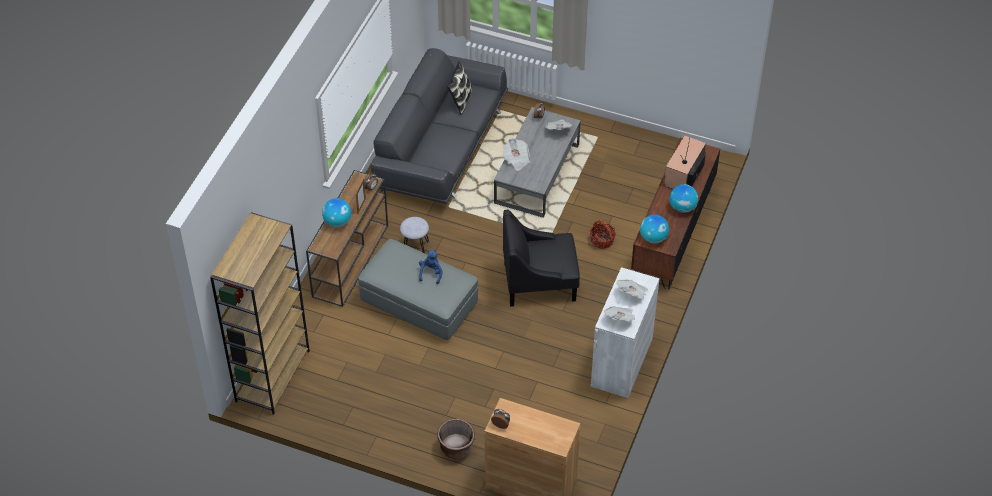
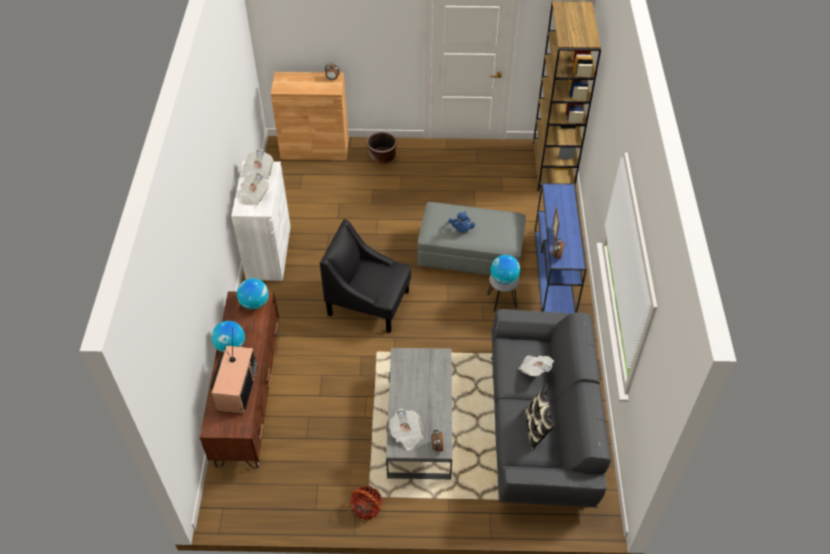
camera: 160 degrees right, 0 degrees up
(337, 222) = (565, 215): globe -> globe (504, 278)
(350, 260) = (554, 273): brown console table -> blue console table
(516, 159) = (438, 379): newspaper -> newspaper (535, 369)
(539, 282) = (368, 303): black armchair -> black armchair turned 135 degrees counterclockwise
(602, 240) = (321, 363): basket -> basket (366, 507)

